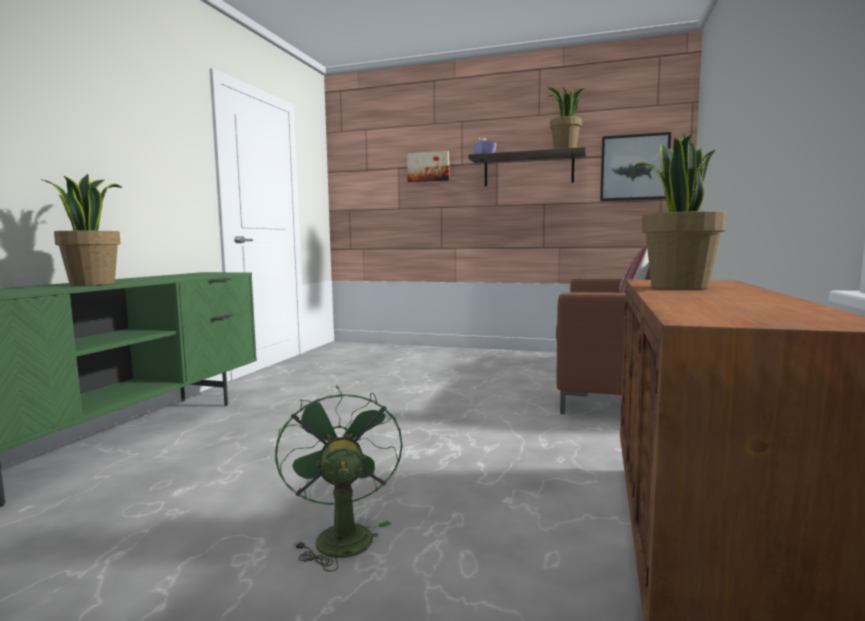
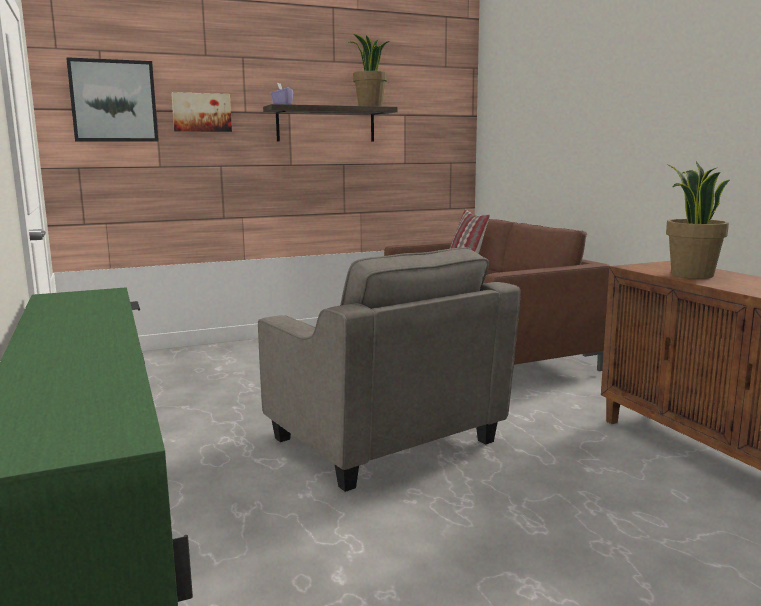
camera: 40 degrees left, 5 degrees up
(92, 284) = (96, 348): potted plant -> none
(340, 535) = (549, 541): green fan -> none
(394, 425) = (383, 441): none -> grey armchair
(634, 168) = (428, 129): picture -> picture (113, 101)

